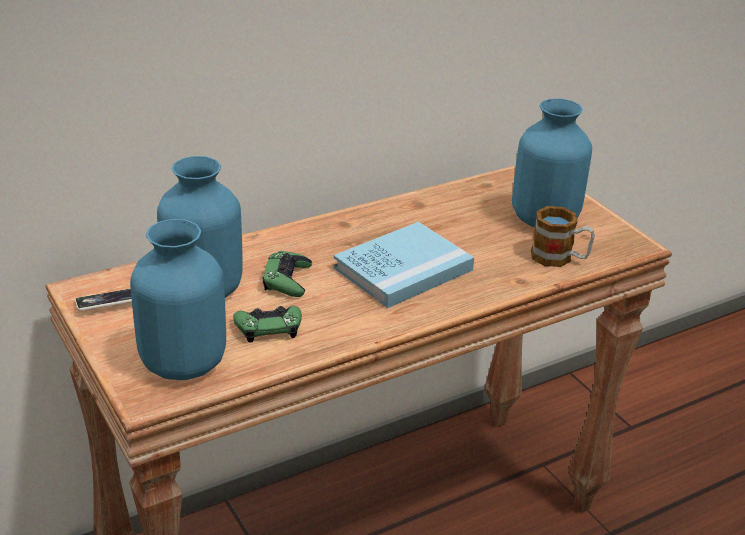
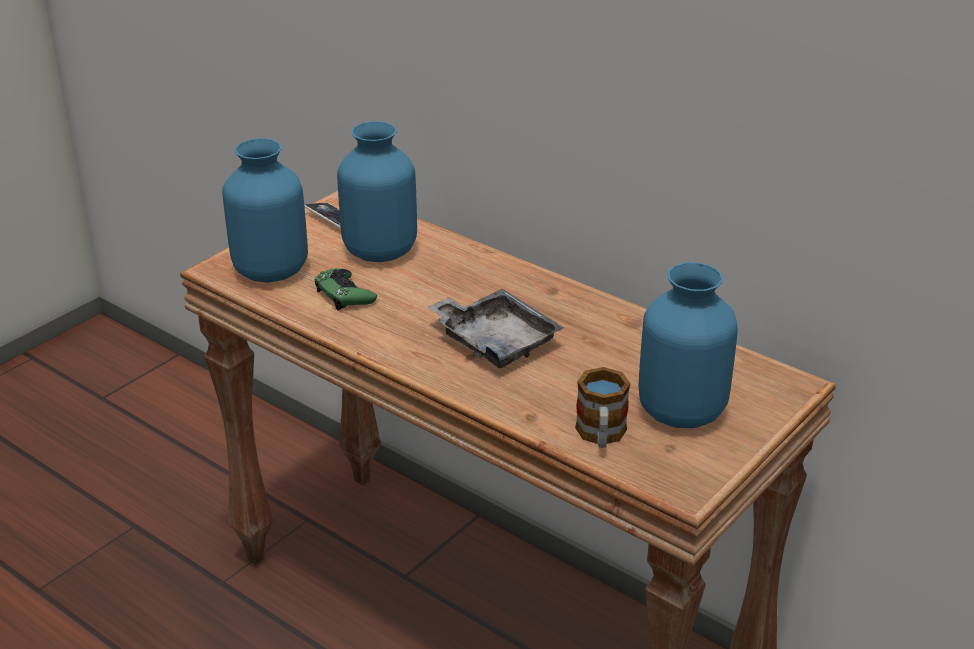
camera: 70 degrees right, 0 degrees up
(287, 280) = (426, 285): green game controller -> none
(403, 269) = (495, 341): blue book -> grey tray

